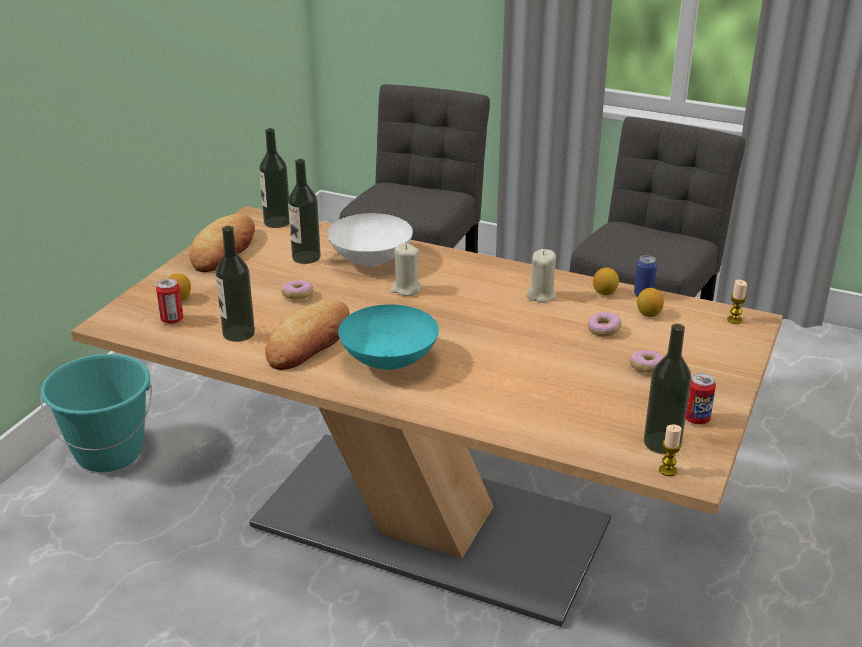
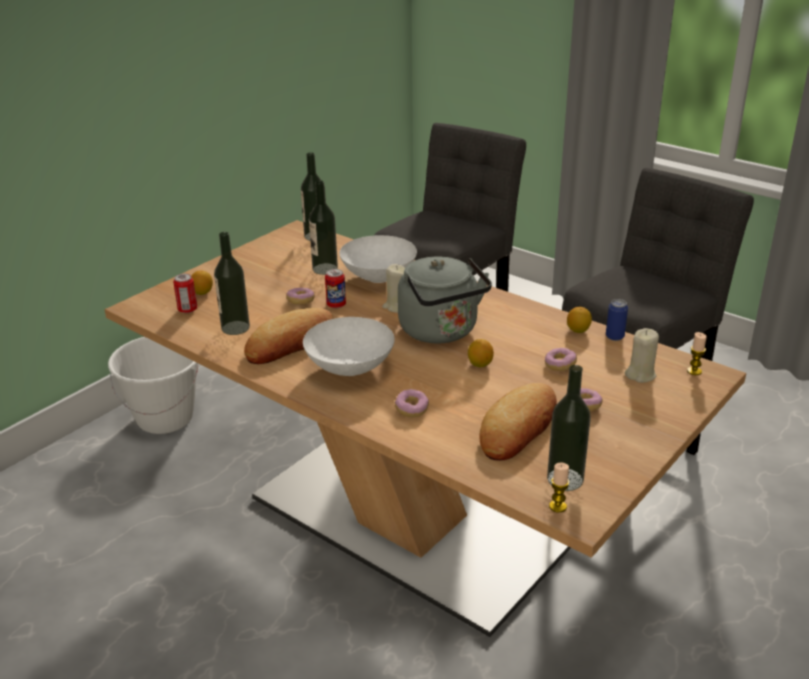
camera: 15 degrees right, 0 degrees up
(109, 453) = (165, 418): turquoise bucket -> white bucket
(224, 249) = (260, 255): bread -> bread (518, 428)
(388, 362) = (348, 369): turquoise bowl -> white bowl
(467, 311) = (441, 332): none -> grey kettle
(476, 395) = (411, 409): none -> donut
(541, 295) = (516, 326): beige candle -> beige candle (640, 374)
(648, 314) = (611, 355): lemon -> lemon (480, 364)
(696, 419) = (610, 461): can -> can (336, 305)

